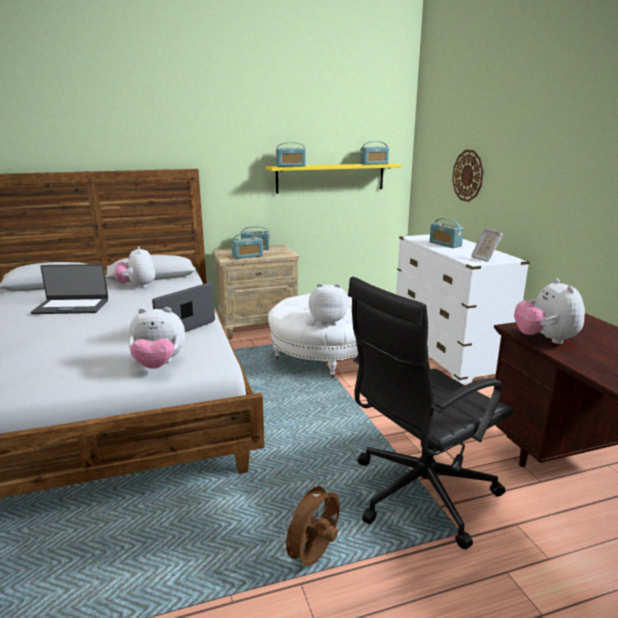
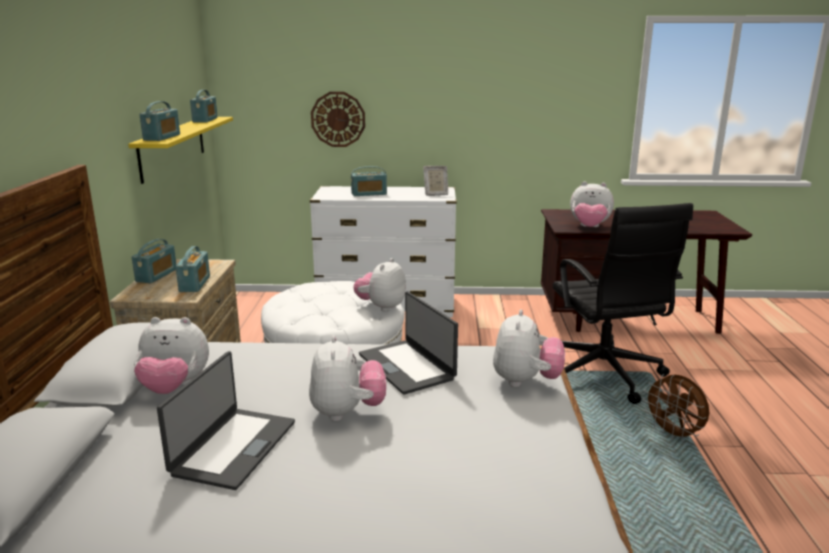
camera: 70 degrees left, 0 degrees up
(108, 322) = (347, 412): none -> plush toy

